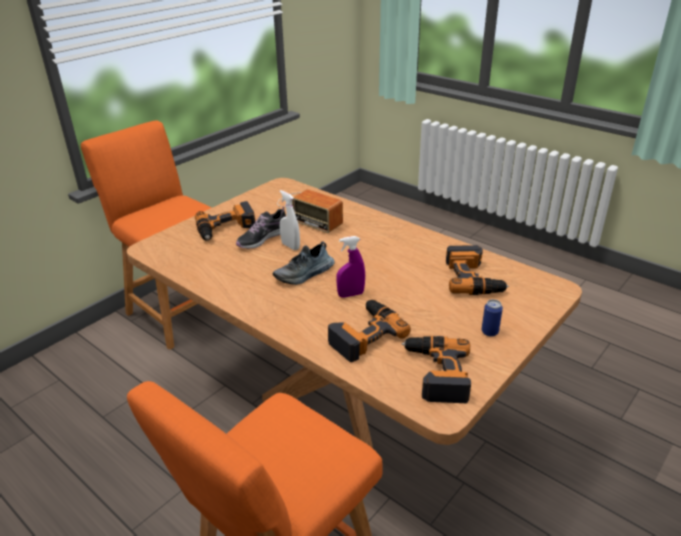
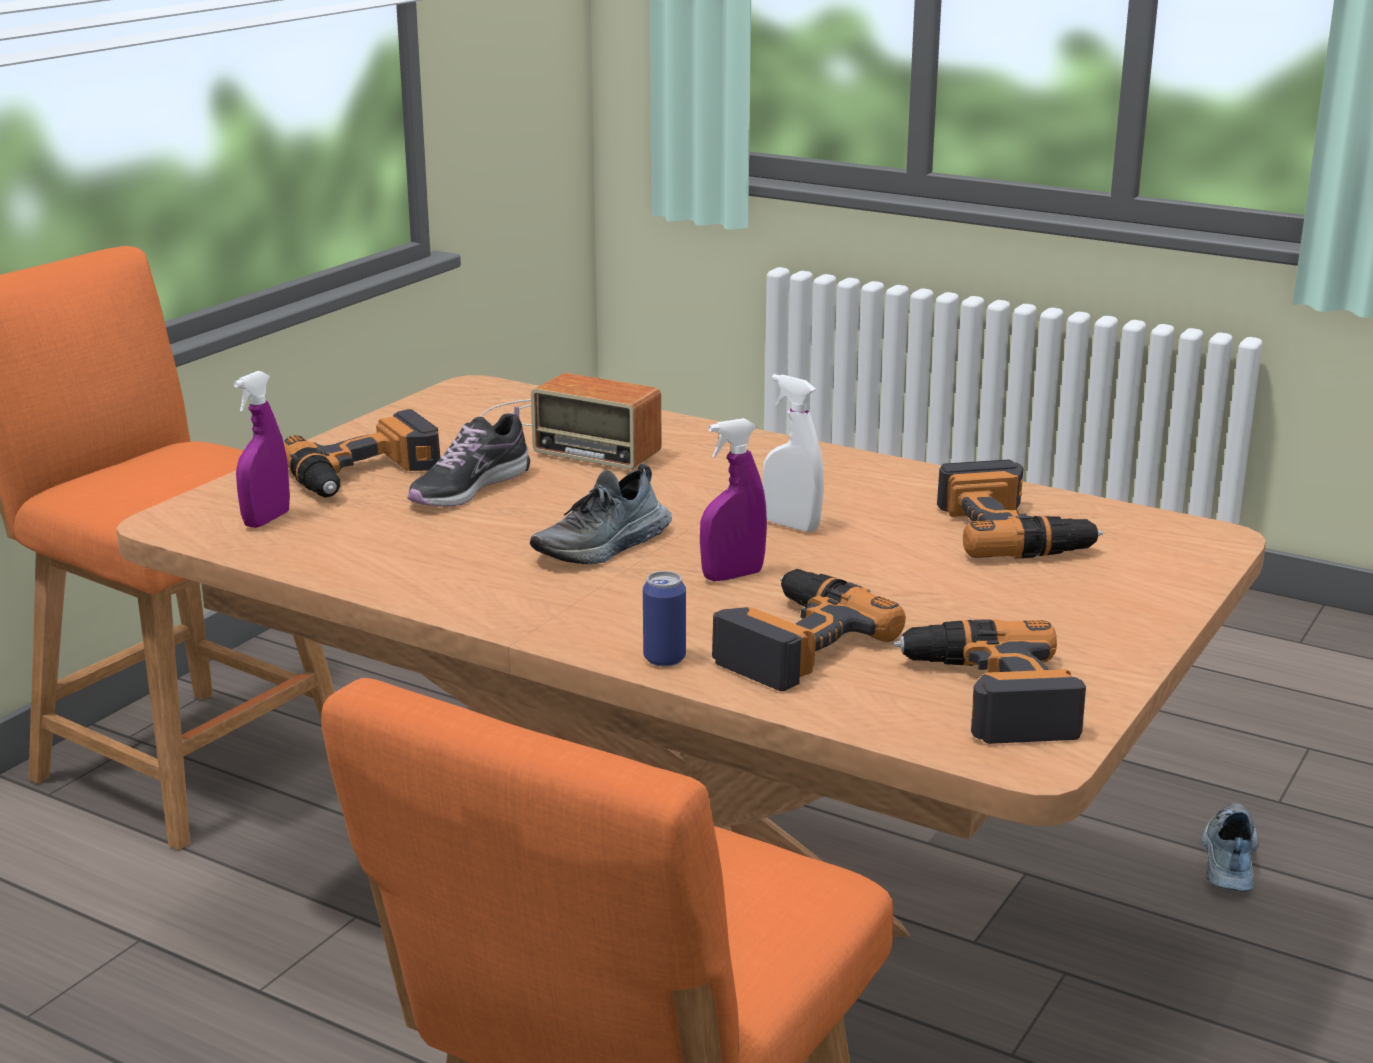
camera: 10 degrees left, 10 degrees down
(182, 250) = (266, 520): none -> purple spray bottle
(290, 246) = (546, 499): white spray bottle -> white spray bottle (791, 525)
(489, 332) = (1085, 619): can -> can (664, 659)
(563, 394) = (1227, 860): none -> shoe

